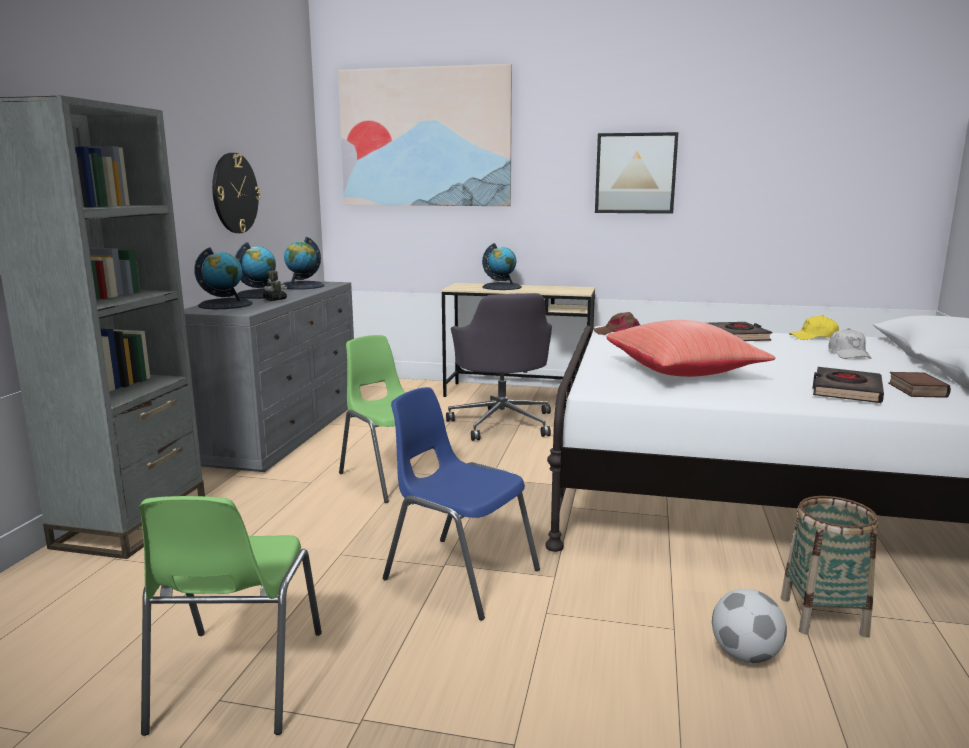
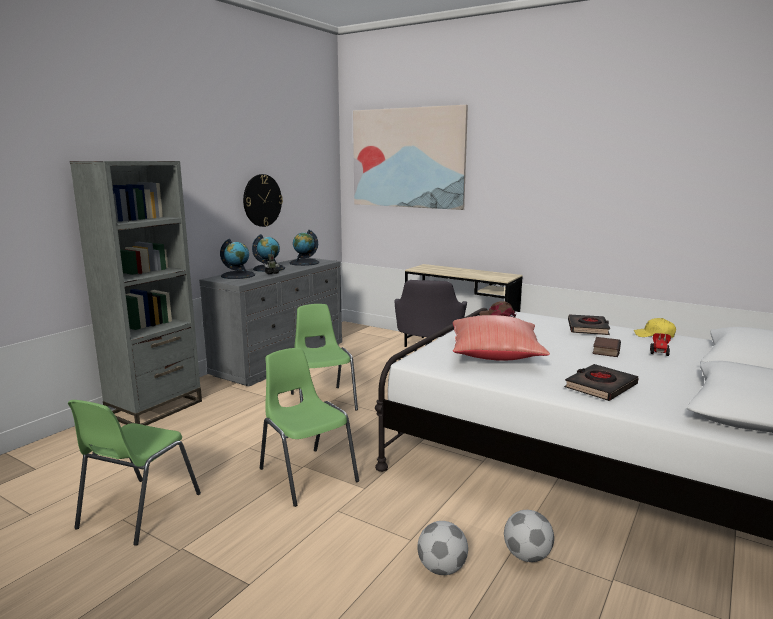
camera: 20 degrees right, 0 degrees up
(459, 574) = (307, 474): blue chair -> green chair
(501, 287) = (451, 270): globe -> none
(635, 173) = (557, 188): picture -> none
(823, 616) = (527, 556): basket -> football
(848, 354) = (659, 354): white cap -> toy car
(915, 390) = (662, 393): book -> book (605, 350)

